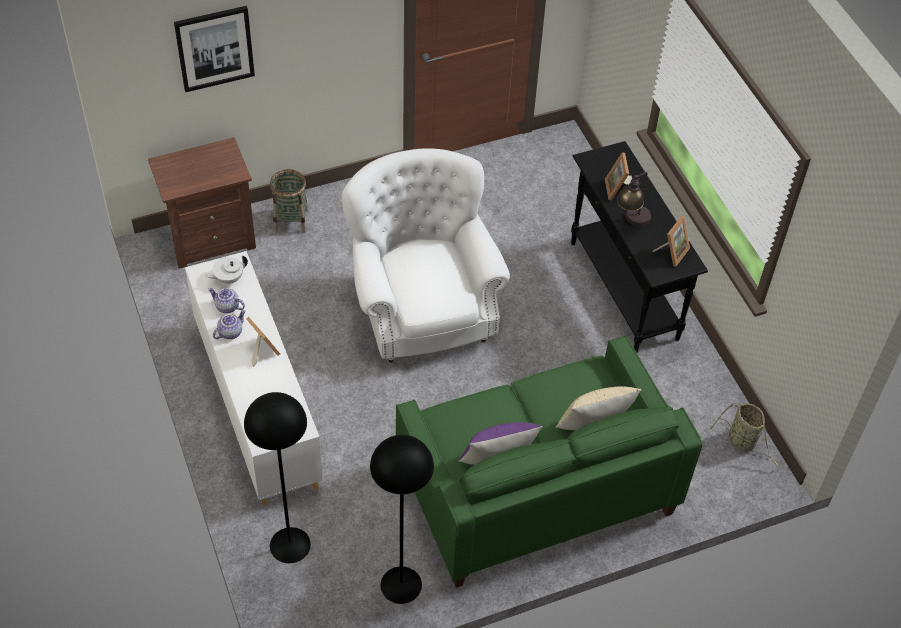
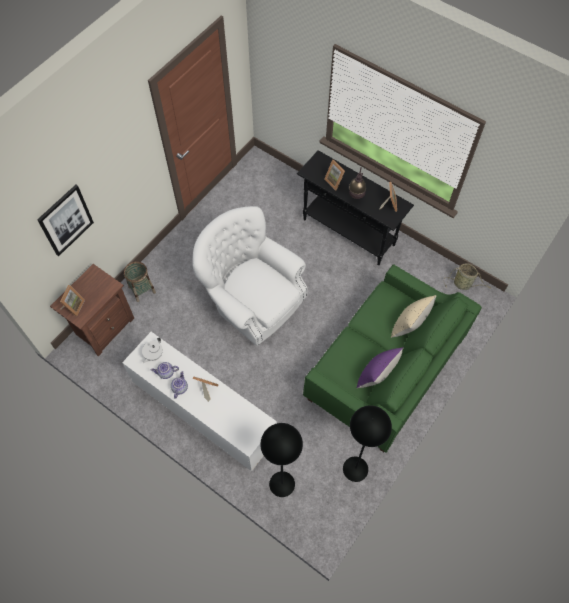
camera: 30 degrees left, 10 degrees up
(174, 172) = (73, 306): none -> picture frame

